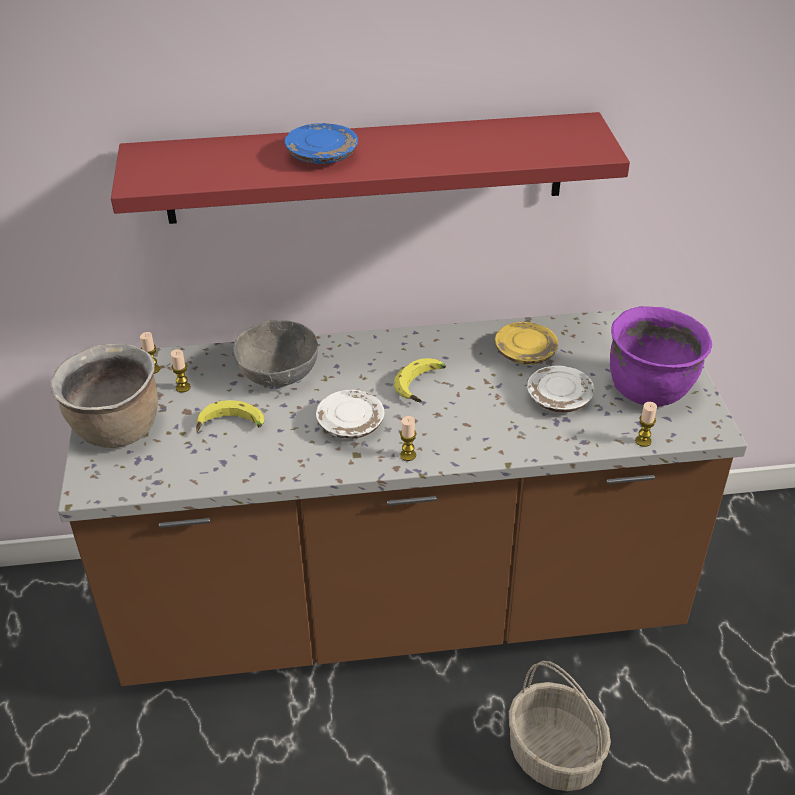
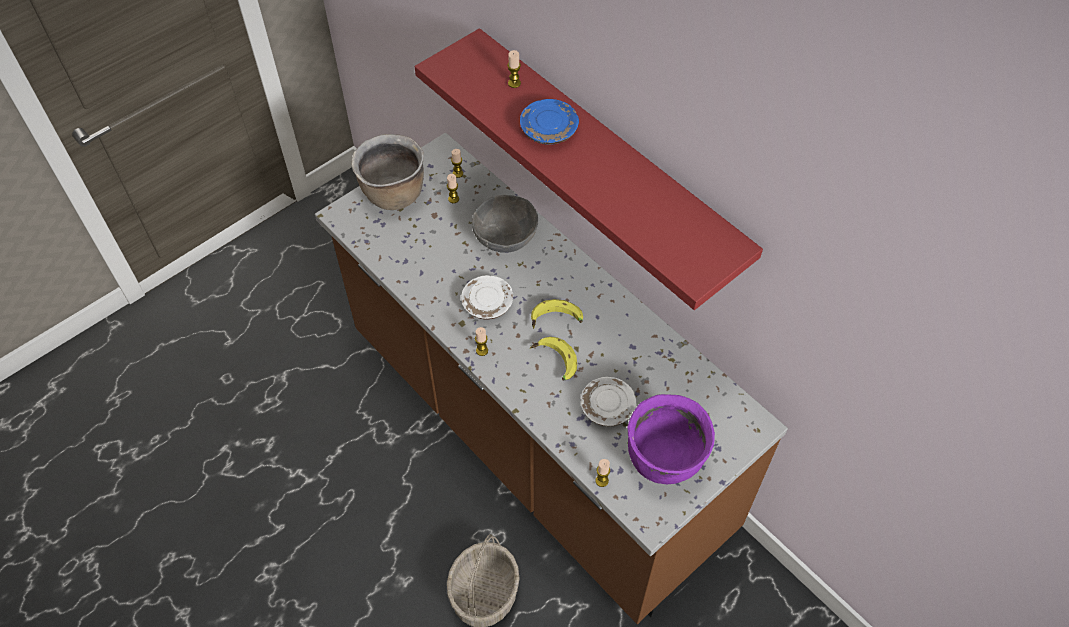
camera: 55 degrees right, 15 degrees up
(230, 151) = (514, 83): none -> candle
(230, 427) = (437, 245): banana -> banana (554, 362)
(525, 352) = (643, 361): yellow plate -> none

